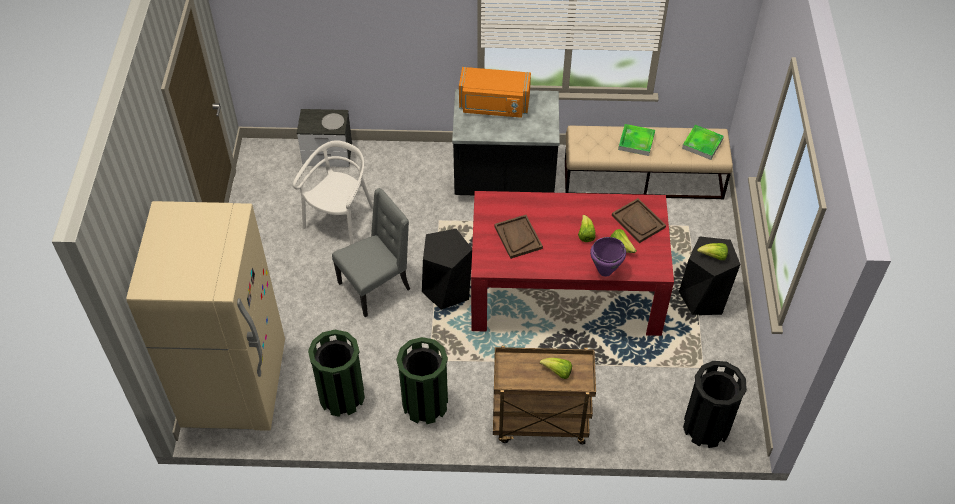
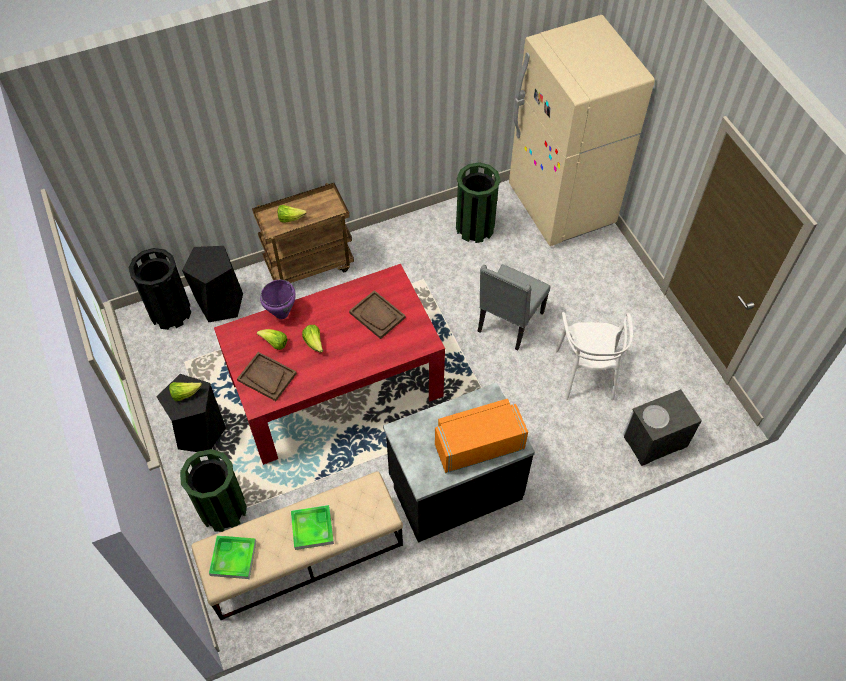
camera: 155 degrees right, 5 degrees up
(425, 404) = (407, 246): green trash can -> green trash can (223, 509)
(447, 290) = (444, 344): black stool -> black stool (220, 303)

